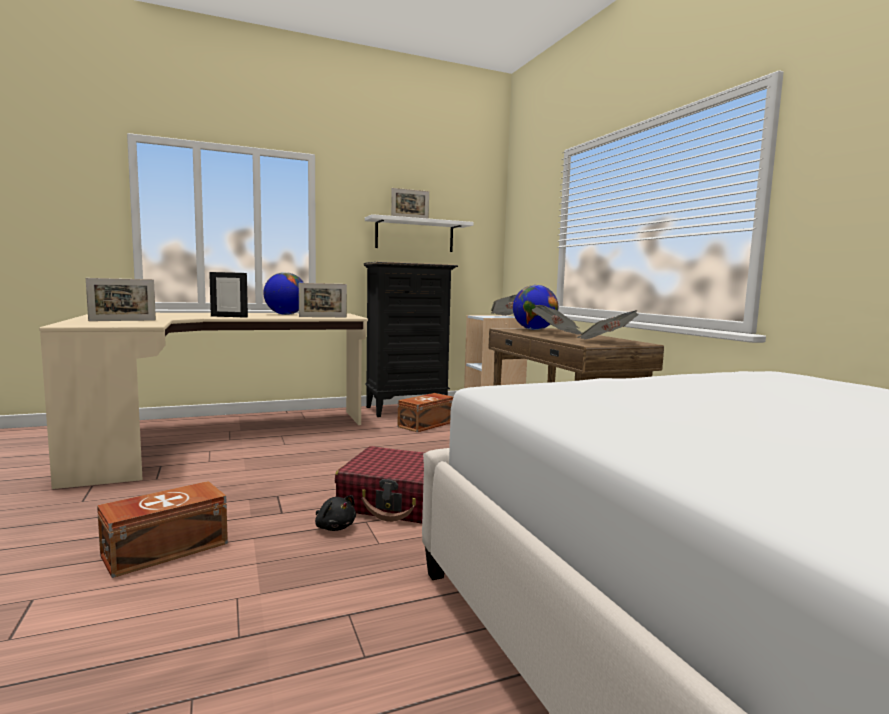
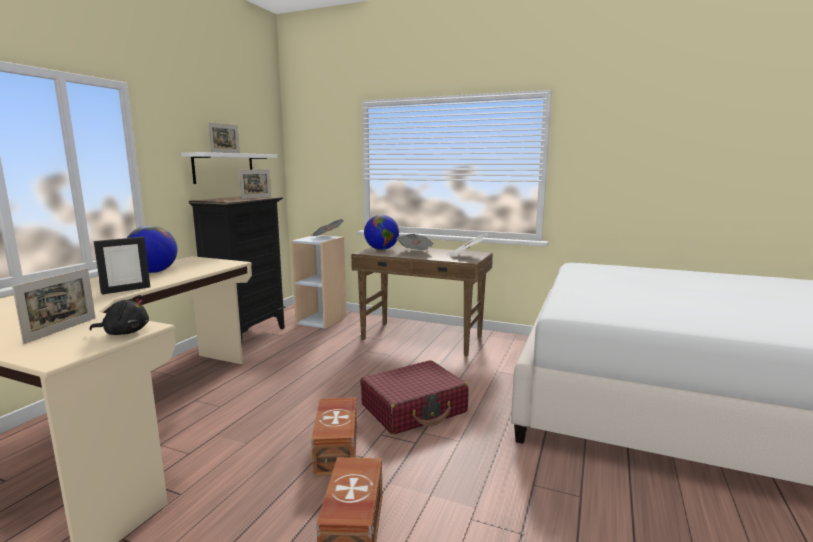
camera: 45 degrees left, 5 degrees up
(323, 317) = (211, 268): picture frame -> picture frame (256, 198)
(334, 527) = (415, 446): black plush toy -> black plush toy (124, 332)
(427, 424) = (294, 344): brown storage box -> brown storage box (338, 450)

